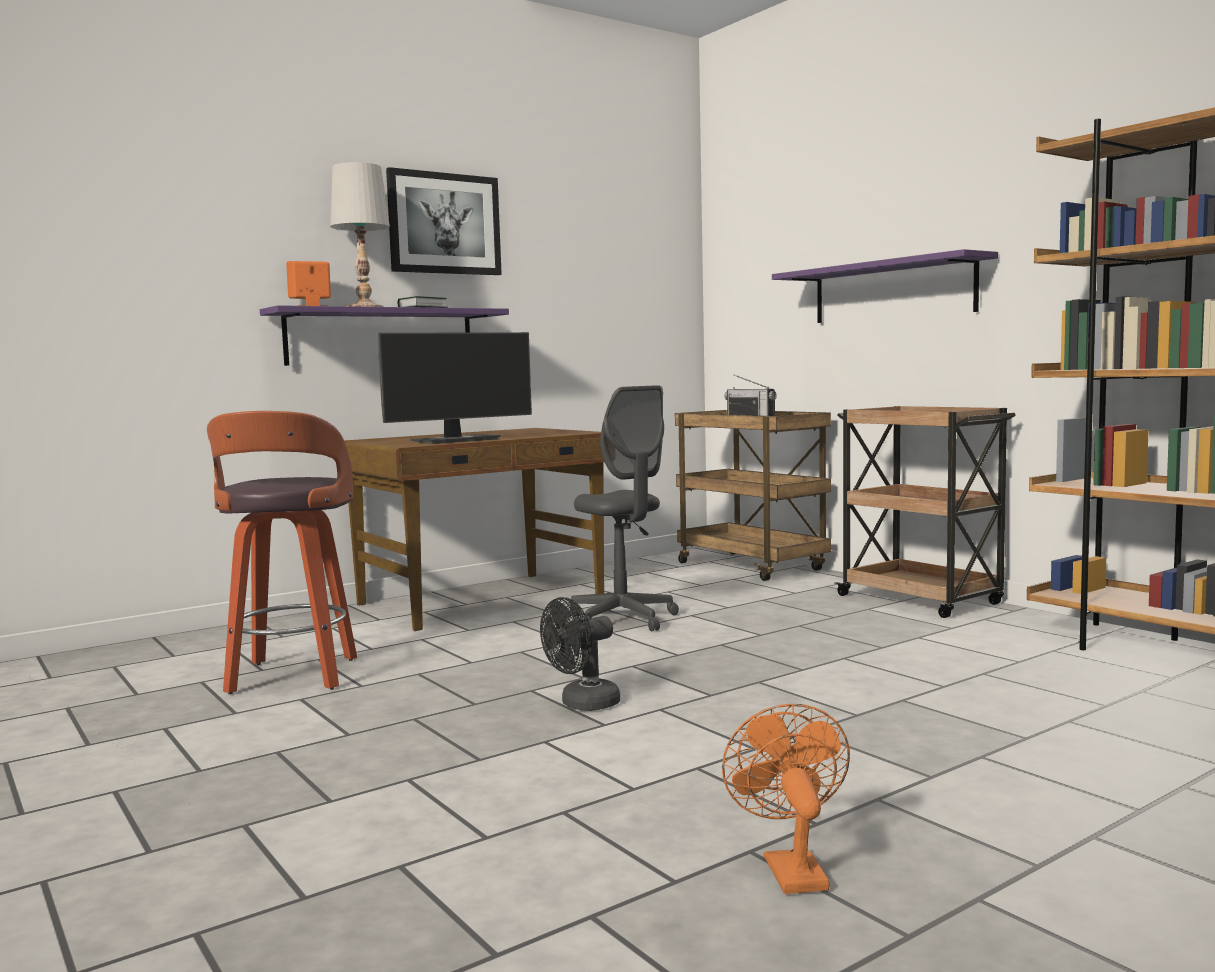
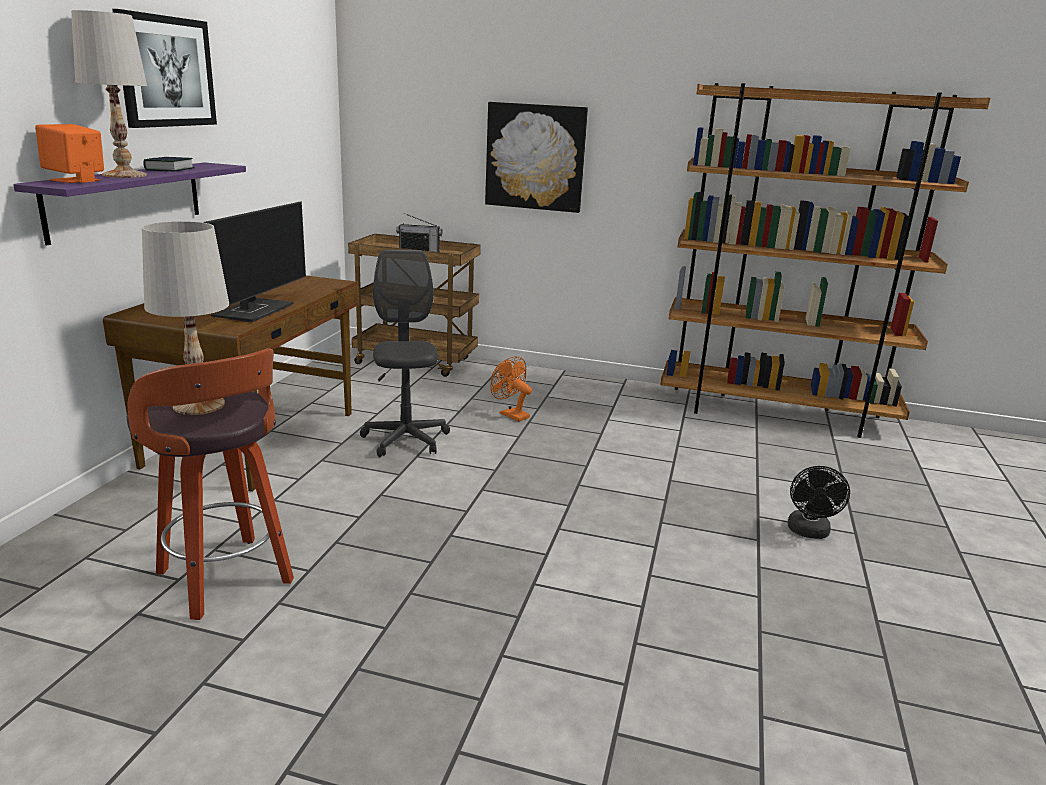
camera: 40 degrees left, 15 degrees up
(277, 478) = (198, 405): none -> white table lamp
(582, 704) = (506, 539): black fan -> black fan (809, 533)
(623, 619) = (405, 440): grey office chair -> grey office chair turned 120 degrees counterclockwise
(790, 868) = (791, 635): orange fan -> orange fan (510, 414)
(892, 291) = (535, 157): purple shelf -> picture
(921, 600) = (566, 382): brown cart -> none

